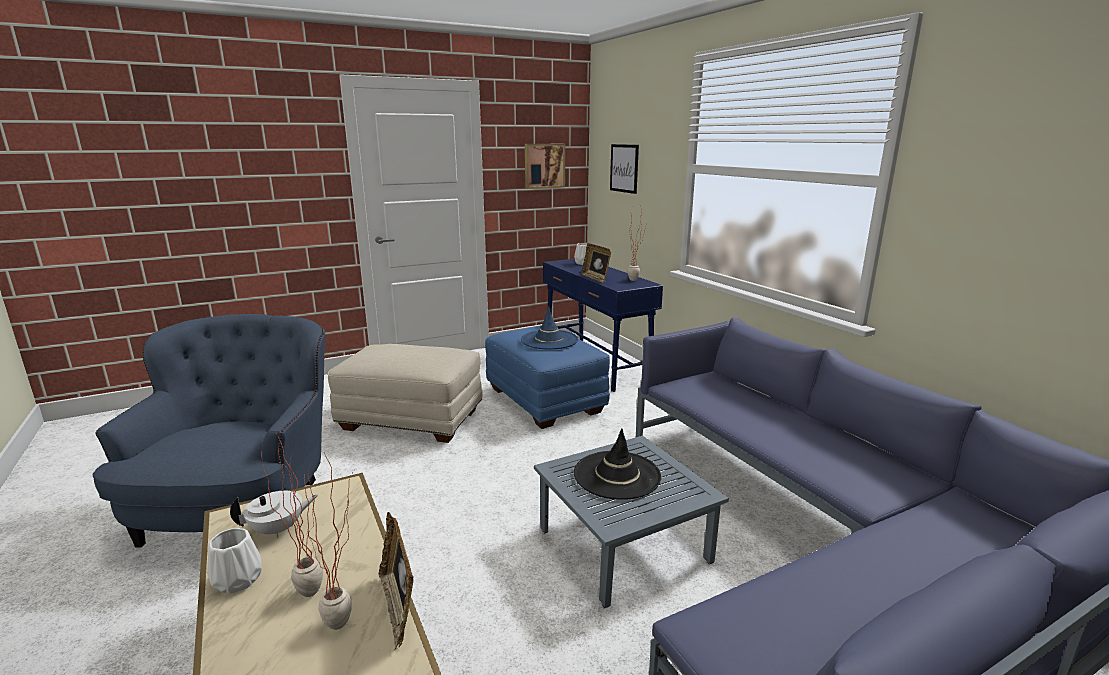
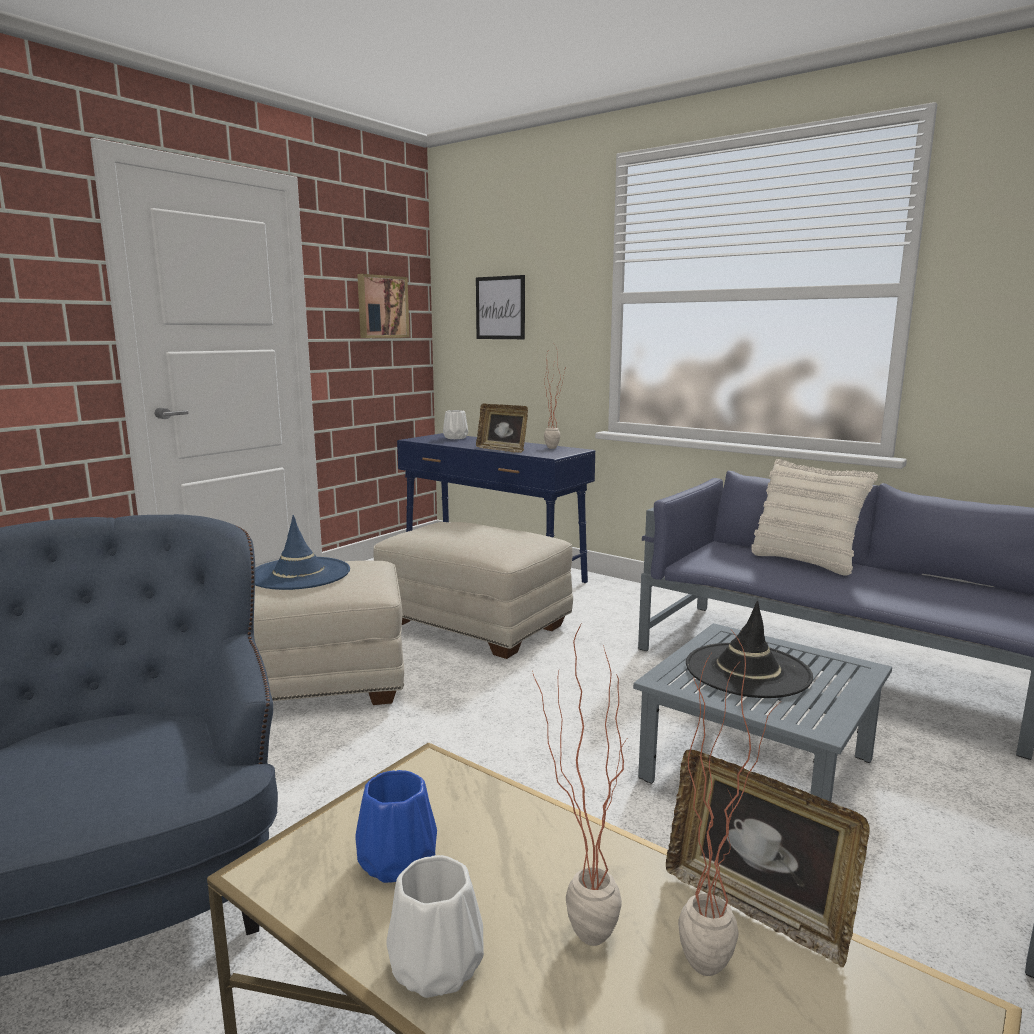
camera: 25 degrees left, 5 degrees down
(278, 529) = (400, 861): white teapot -> blue vase
(545, 400) = (474, 625): blue ottoman -> beige ottoman
(549, 340) = (483, 533): blue hat -> blue hat (299, 574)
(758, 402) = (806, 562): none -> beige pillow

